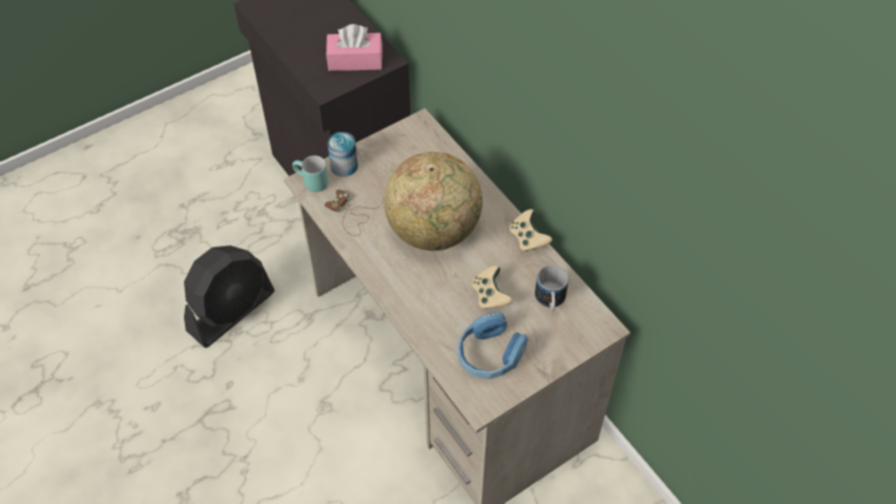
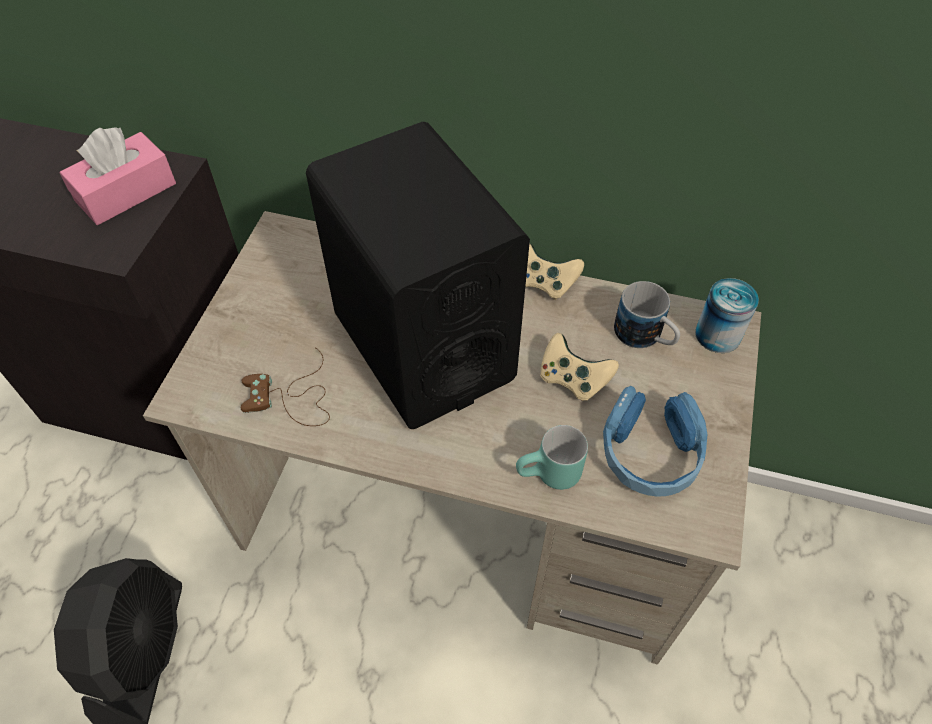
camera: 40 degrees left, 0 degrees up
(310, 183) = (191, 395): turquoise mug -> turquoise mug (549, 477)
(344, 166) = (221, 343): can -> can (718, 335)
(434, 230) = (423, 346): globe -> black speaker

